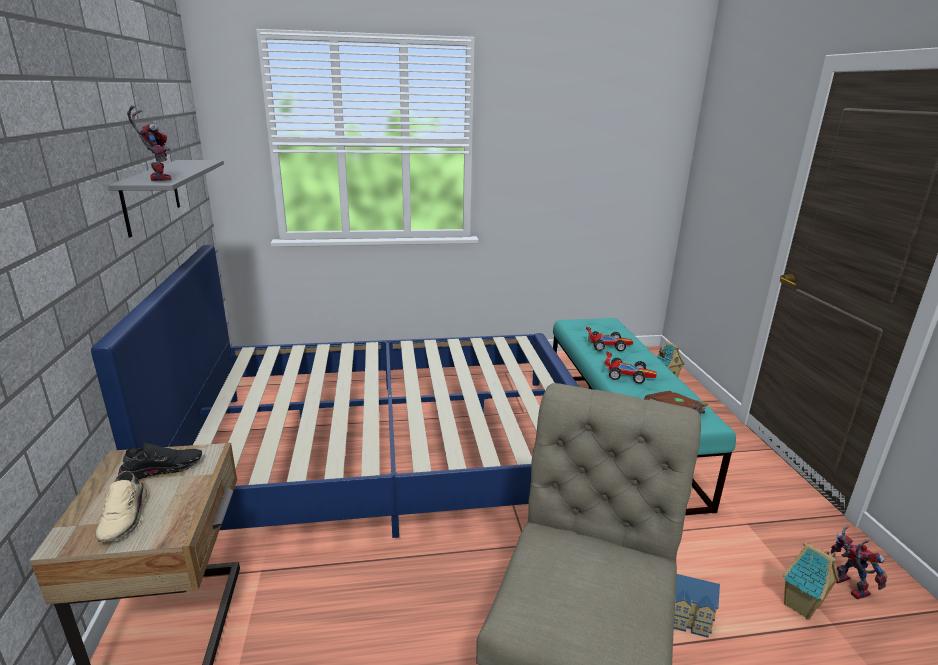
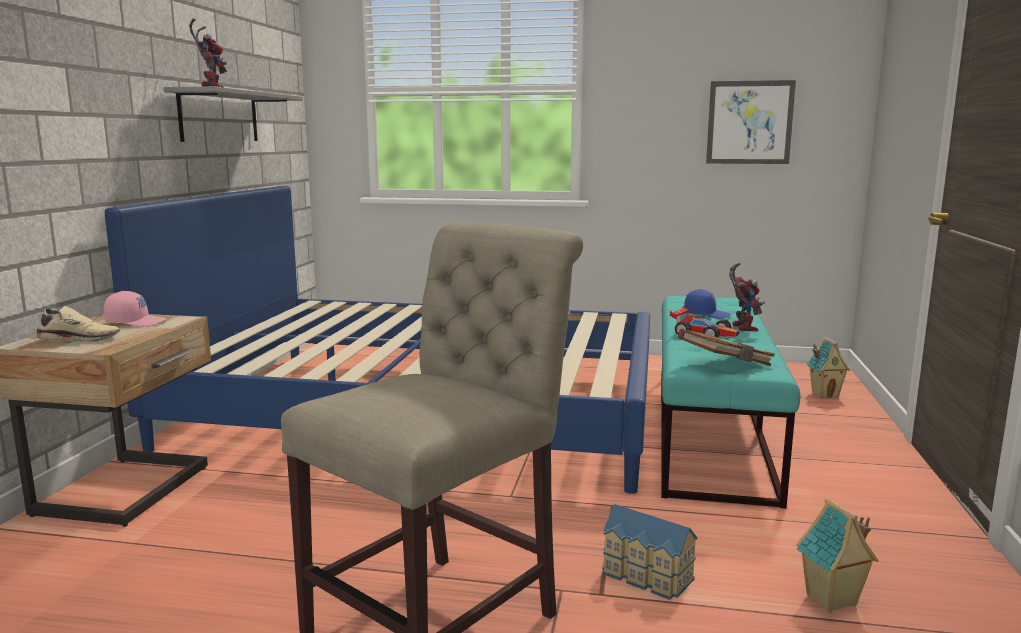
camera: 20 degrees right, 10 degrees down
(126, 517) = (80, 339): beige shoe -> beige shoe turned 105 degrees counterclockwise
(163, 468) = (136, 322): black shoe -> pink cap
(604, 172) = (749, 122): none -> picture
(607, 345) = (706, 314): toy car -> blue cap
(845, 585) = (921, 596): toy robot -> toy robot (741, 327)

